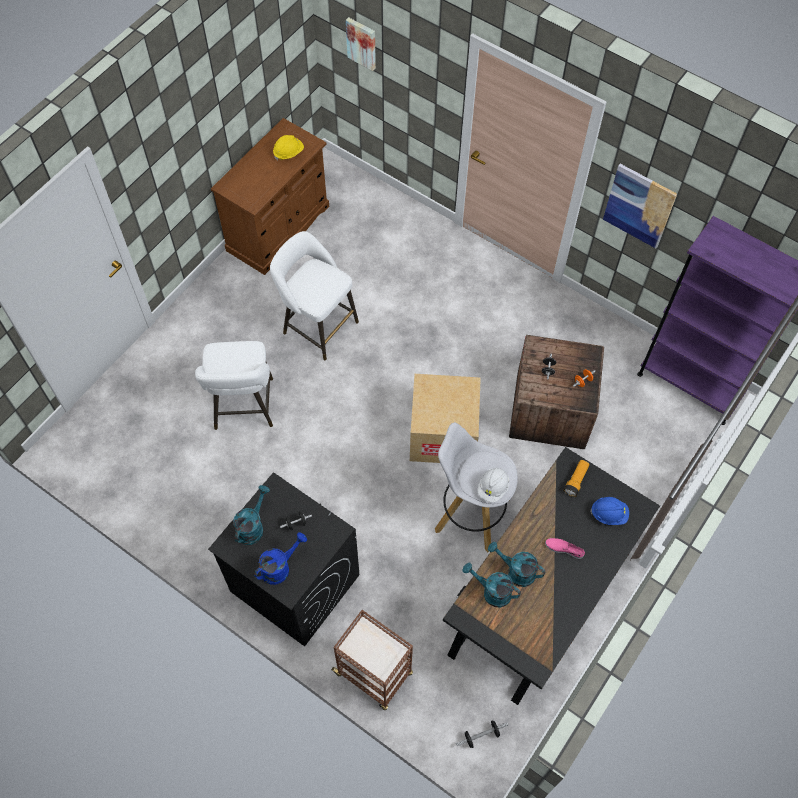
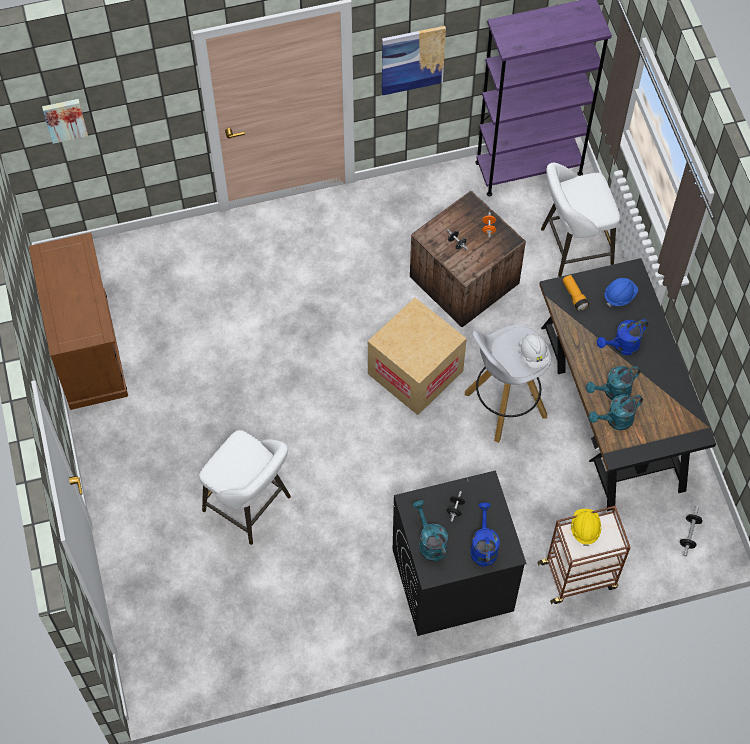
camera: 50 degrees left, 0 degrees up
(288, 153) = (73, 268): yellow hard hat -> yellow hard hat (585, 529)
(317, 325) = (222, 391): white stool -> white stool (572, 247)
(564, 549) = (622, 346): pink shoe -> blue watering can

